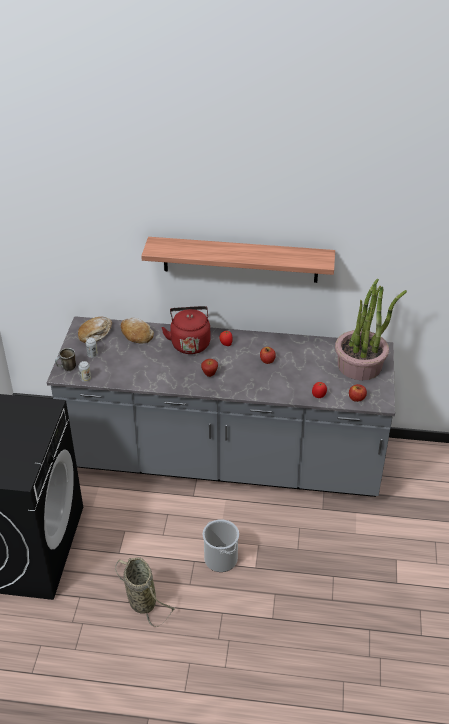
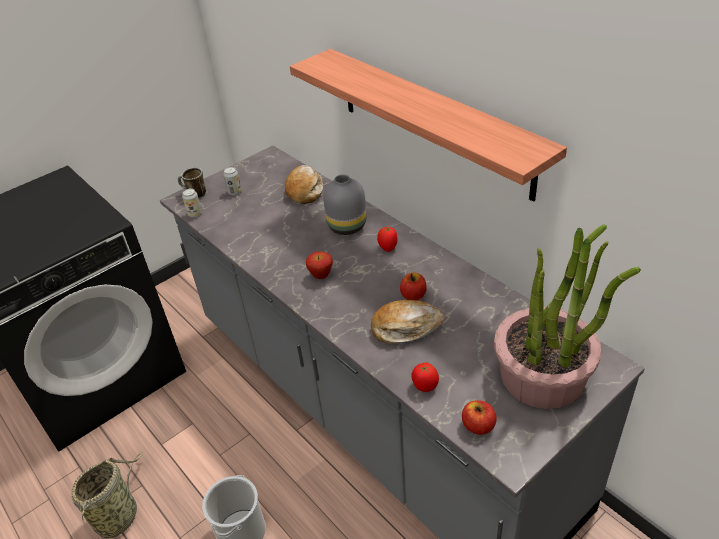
camera: 45 degrees right, 0 degrees up
(95, 334) = (267, 171): bread -> bread (405, 328)
(190, 343) = (348, 226): red kettle -> grey vase

